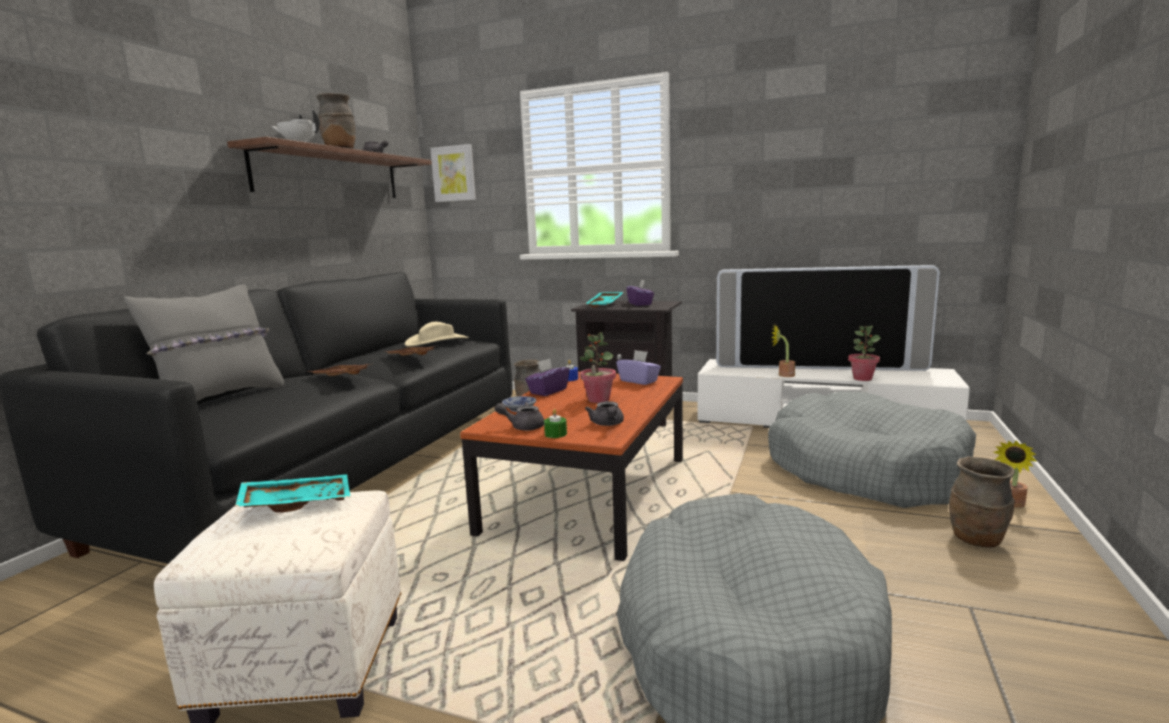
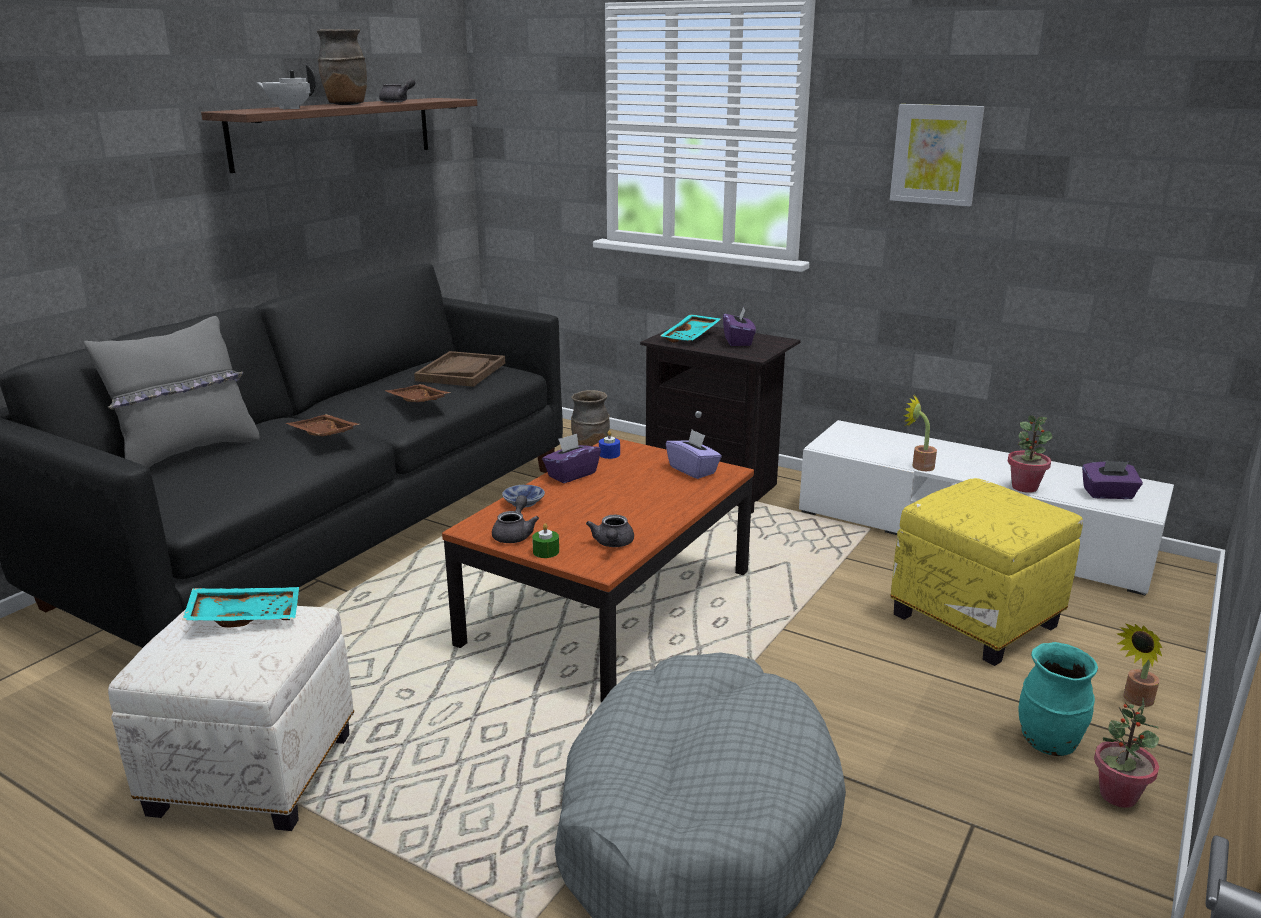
camera: 10 degrees right, 10 degrees up
(437, 341) = (461, 371): beige hat -> brown tray
(454, 173) = (512, 112): picture -> picture (936, 154)
(523, 427) = (515, 534): grey teapot -> grey teapot turned 90 degrees clockwise
(598, 399) = (624, 498): potted plant -> potted plant (1117, 795)
(818, 366) = (979, 455): television -> none
(864, 470) = (977, 621): grey dog bed -> yellow ottoman
(919, 377) = (1108, 494): none -> purple tissue box
(977, 540) = (1048, 743): brown vase -> turquoise vase

